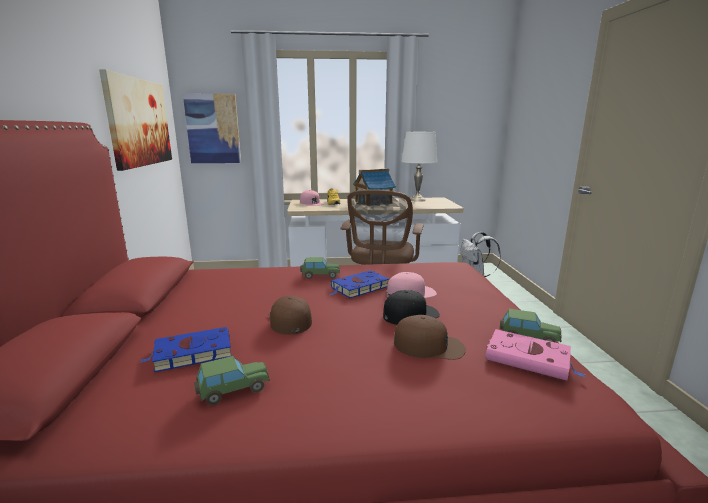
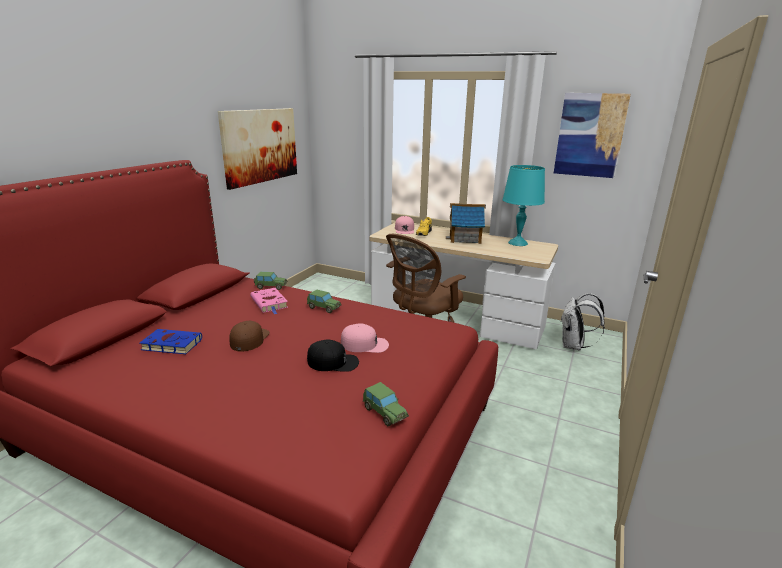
camera: 30 degrees right, 5 degrees up
(213, 129) = (339, 146): picture -> picture (590, 135)
(233, 390) = (160, 375): toy car -> toy car (270, 287)
(359, 288) = (334, 327): blue book -> none
(417, 200) = (517, 243): white table lamp -> turquoise table lamp
(429, 345) = (300, 390): brown cap -> none
(530, 359) = (350, 427): pink book -> pink book (270, 303)

